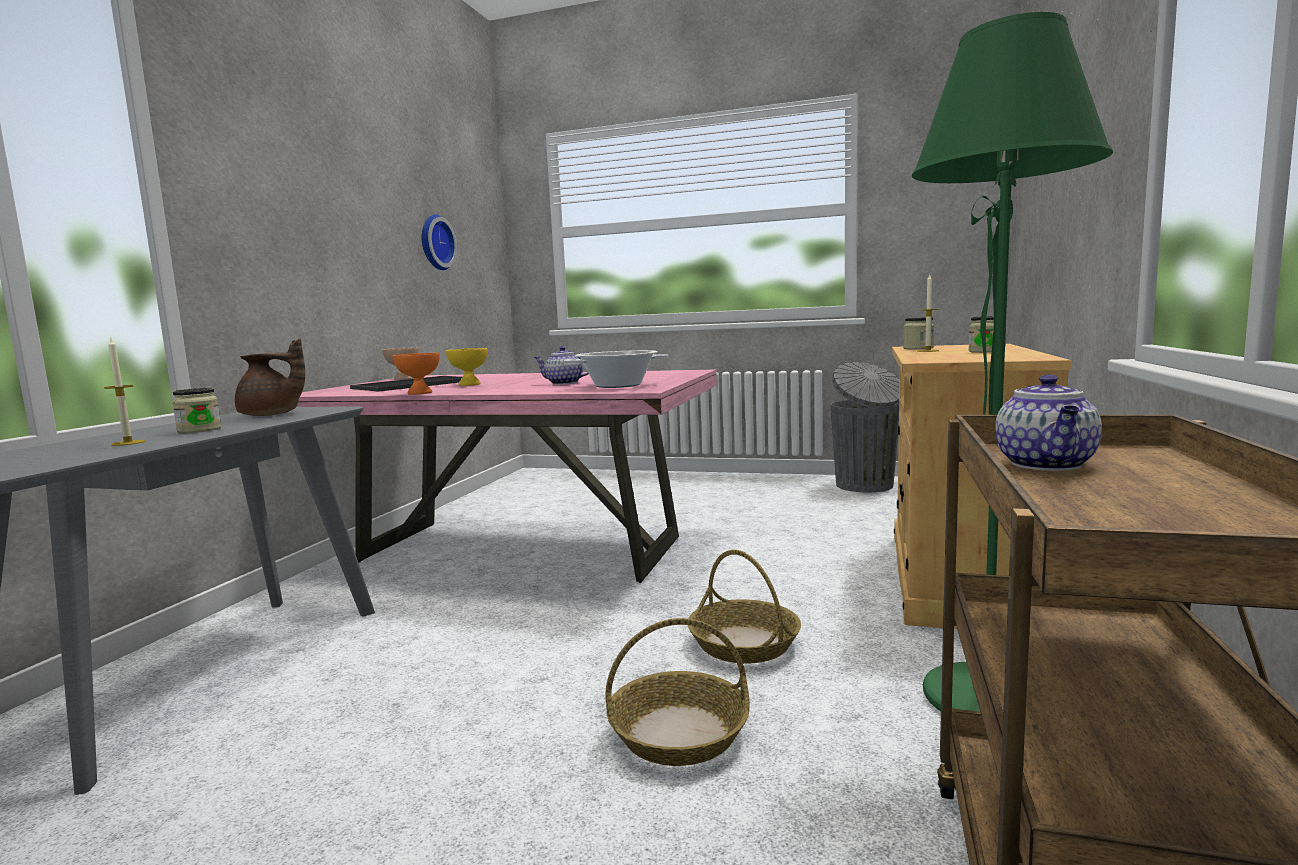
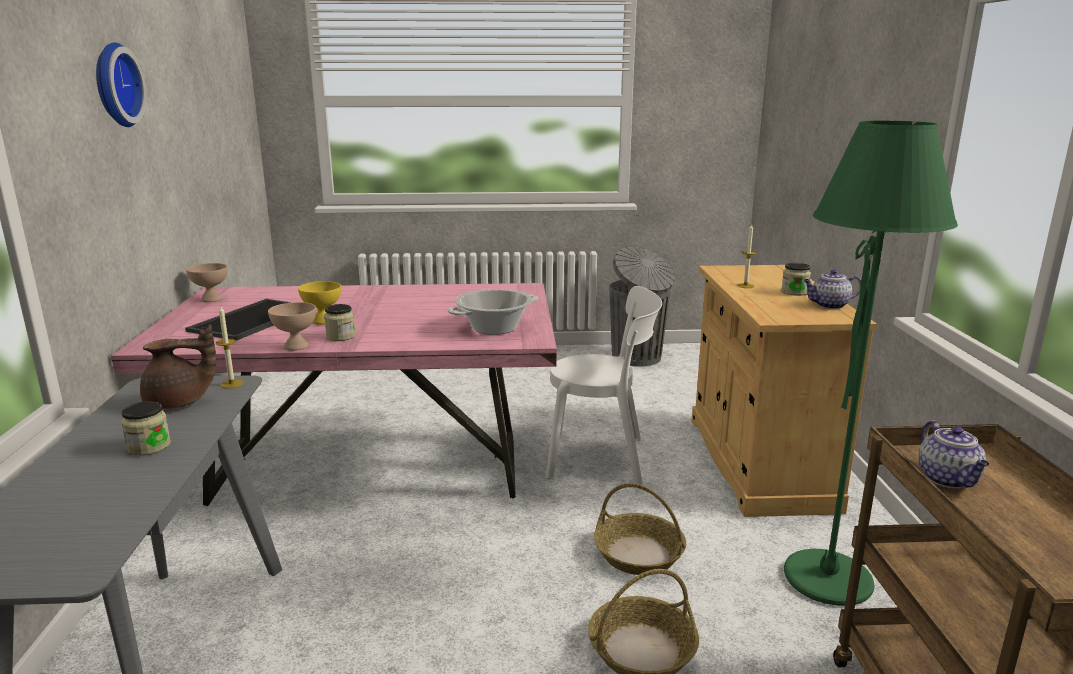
camera: 20 degrees left, 10 degrees up
(128, 443) = (111, 484): candle -> candle (232, 384)
(419, 393) = (295, 346): orange bowl -> beige bowl
(435, 243) = (208, 130): wall clock -> wall clock (114, 85)
(563, 383) = (428, 320): teapot -> teapot (829, 305)
(764, 559) = (602, 458): none -> white chair
(918, 348) = (729, 276): jar -> jar (340, 336)

